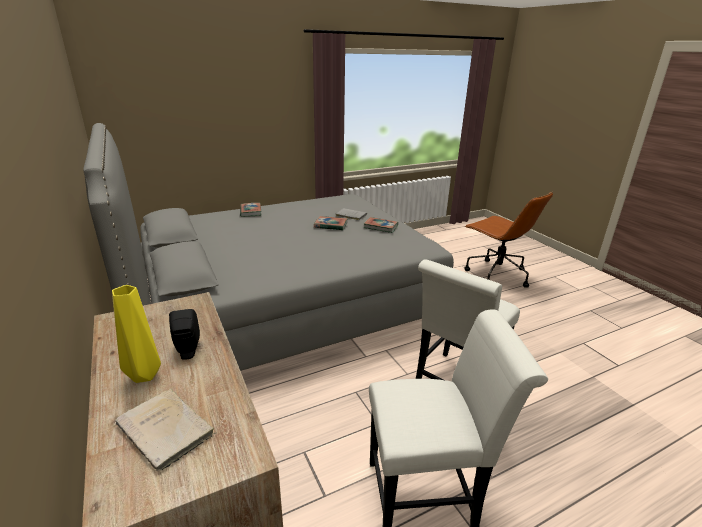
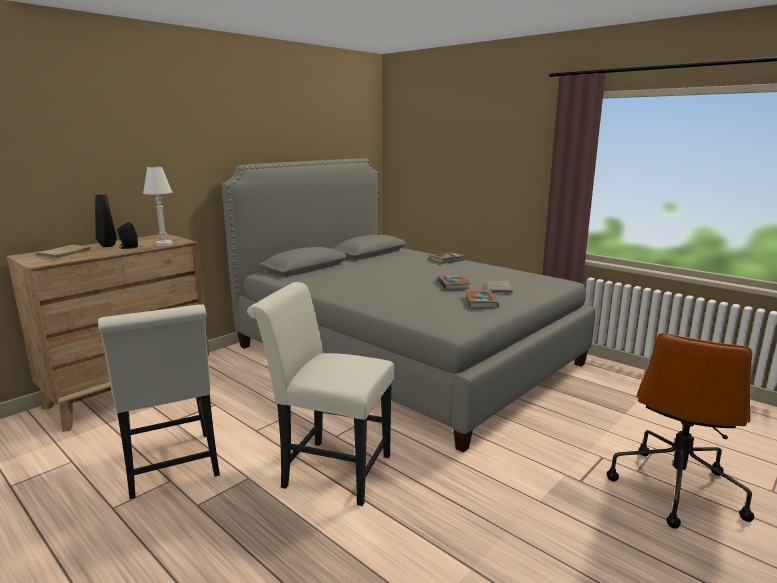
camera: 70 degrees right, 10 degrees down
(144, 374) = (108, 245): yellow vase -> black vase
(199, 318) = (164, 244): none -> white table lamp

